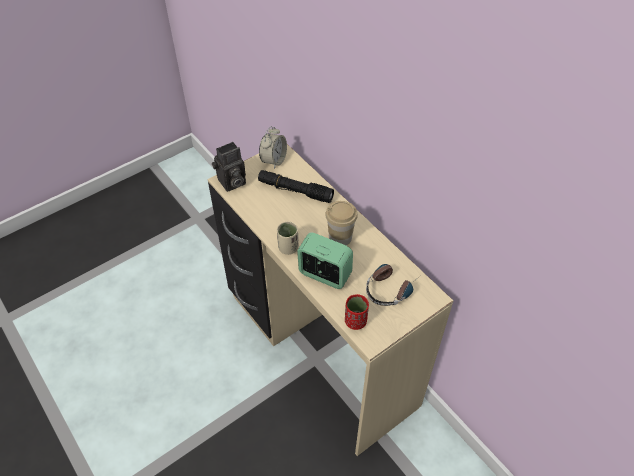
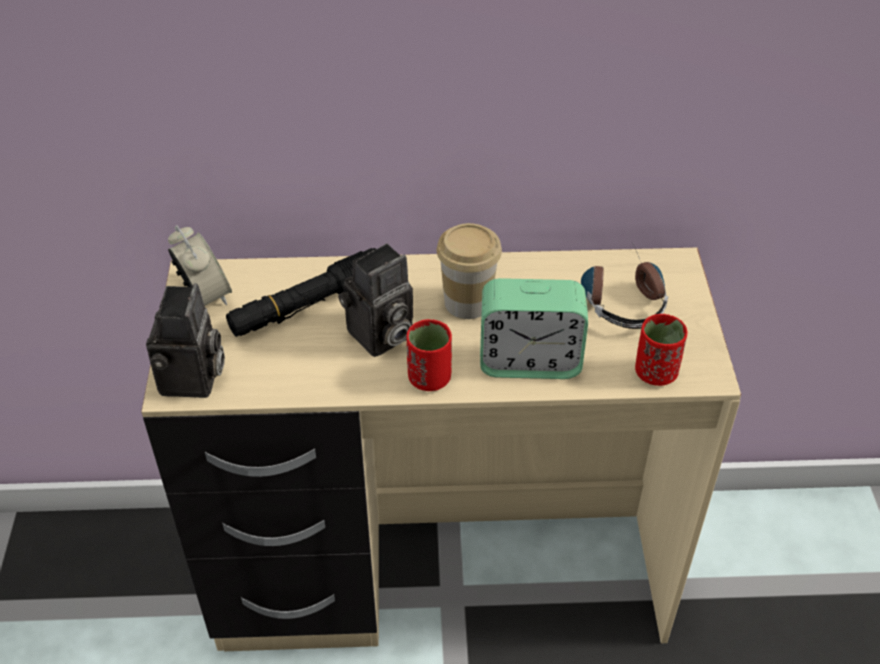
camera: 55 degrees left, 5 degrees down
(288, 248) = (429, 378): beige cup -> red cup
(296, 221) = (379, 337): none -> camera
(324, 274) = (529, 361): alarm clock -> alarm clock turned 150 degrees counterclockwise

